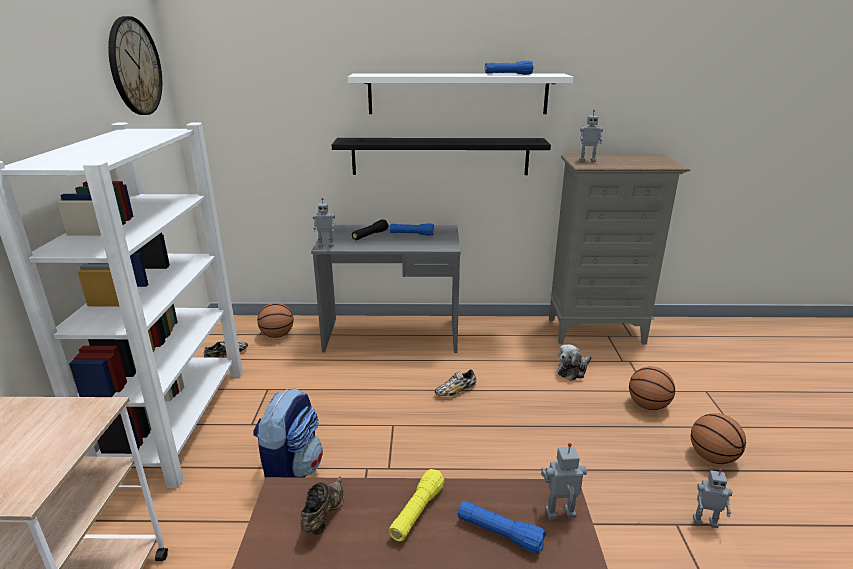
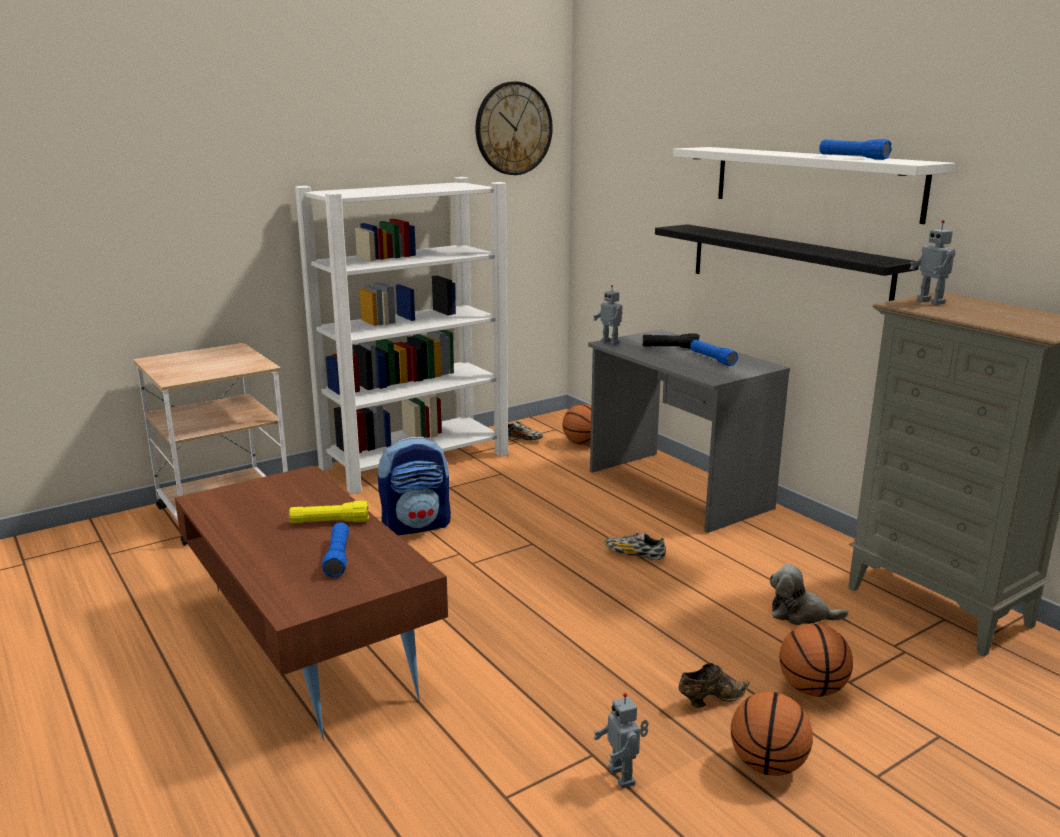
camera: 55 degrees right, 5 degrees down
(323, 516) = (293, 494): brown shoe -> brown shoe (710, 699)
(560, 515) = (386, 577): toy robot -> none

